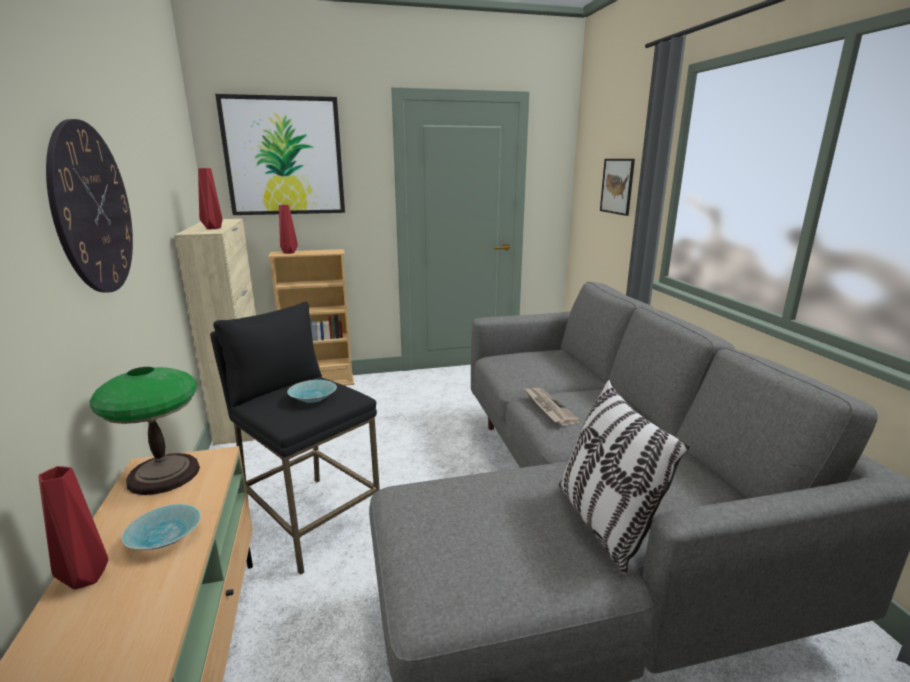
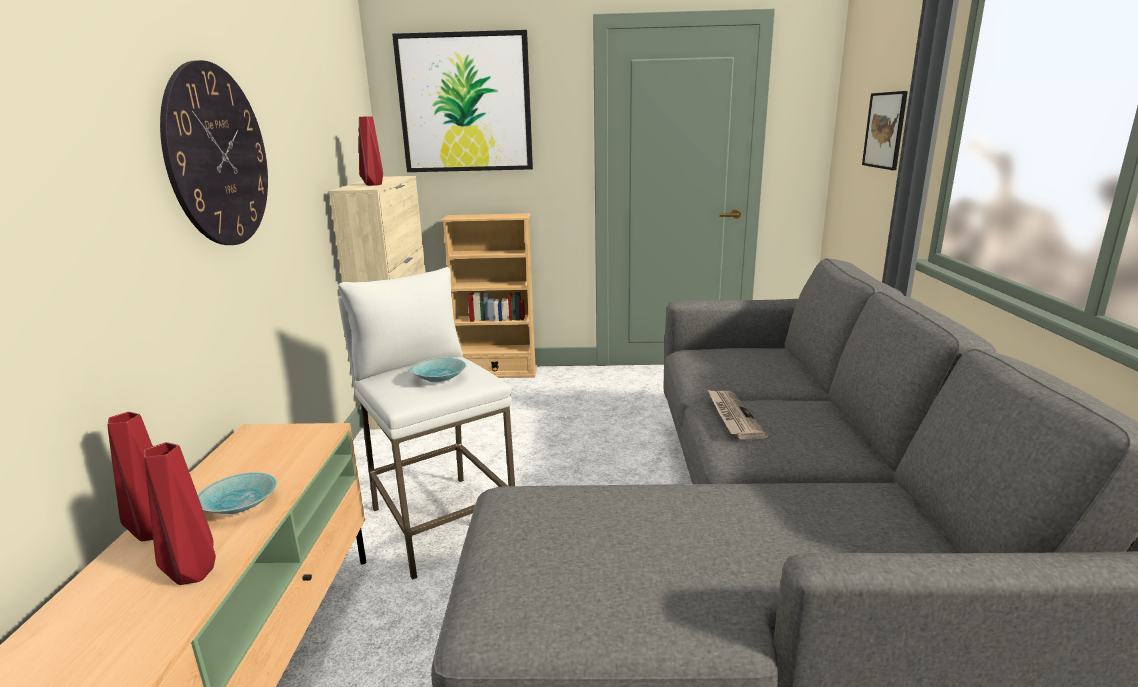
camera: 15 degrees right, 0 degrees up
(163, 475) = (264, 444): table lamp -> none
(289, 253) = (466, 216): red vase -> red vase (193, 576)
(310, 520) = (441, 522): black stool -> white stool
(603, 523) = (743, 563): pillow -> none

